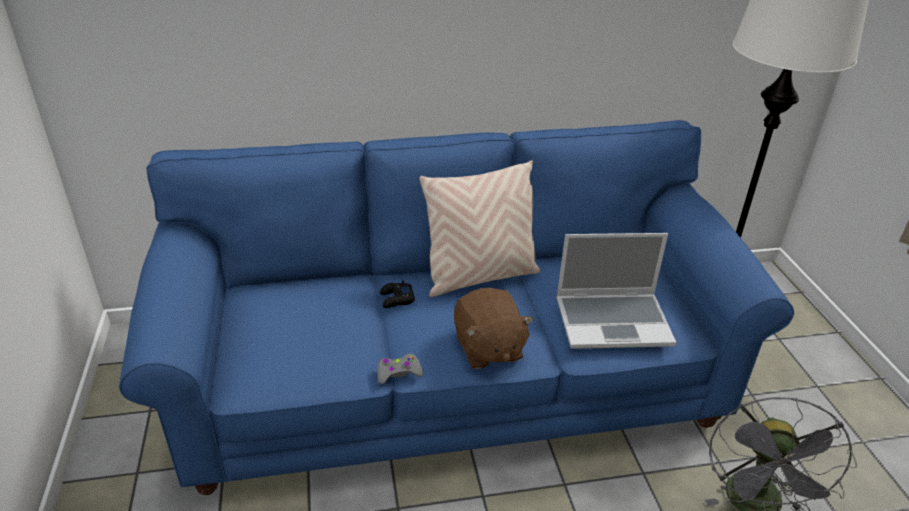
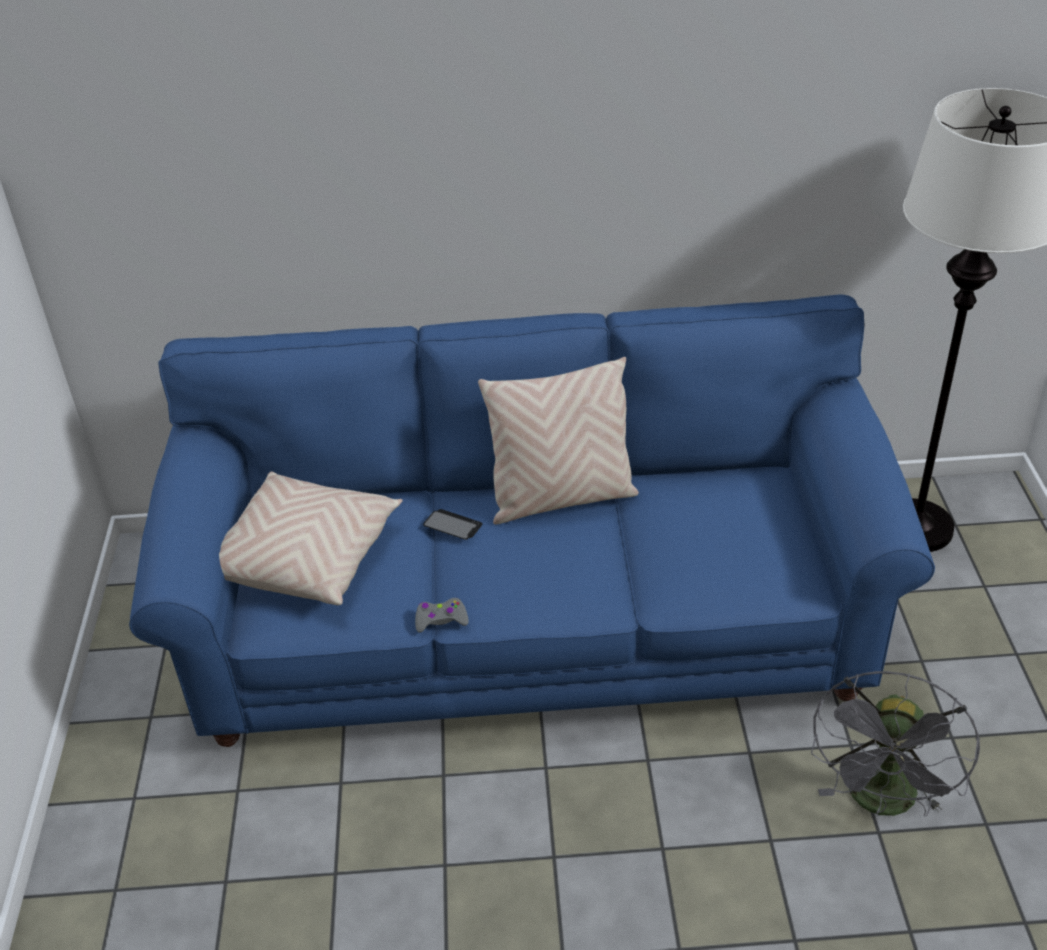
camera: 10 degrees right, 5 degrees up
(276, 327) = (305, 557): none -> beige pillow
(396, 299) = (453, 526): black game controller -> phone
(488, 348) = (552, 594): brown plush toy -> none
(614, 321) = (714, 565): laptop -> none

